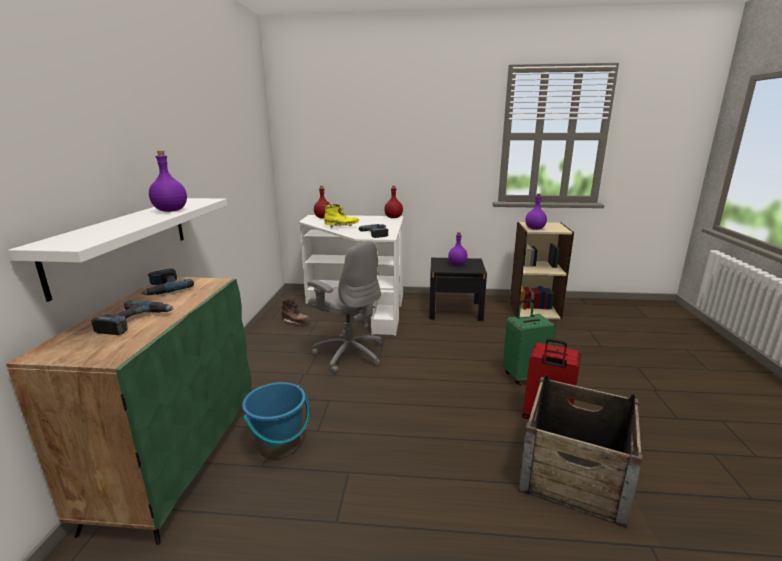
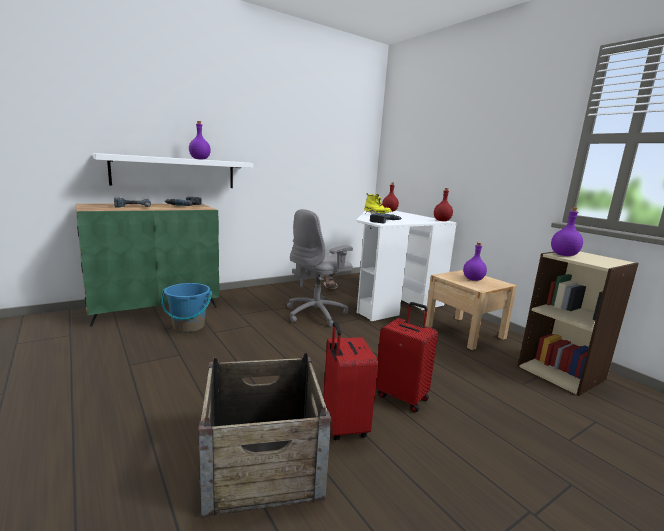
camera: 50 degrees right, 5 degrees down
(349, 354) = (316, 314): grey office chair -> grey office chair turned 45 degrees clockwise
(455, 310) = (464, 332): black nightstand -> beige nightstand
(524, 376) = (402, 397): green suitcase -> red suitcase

